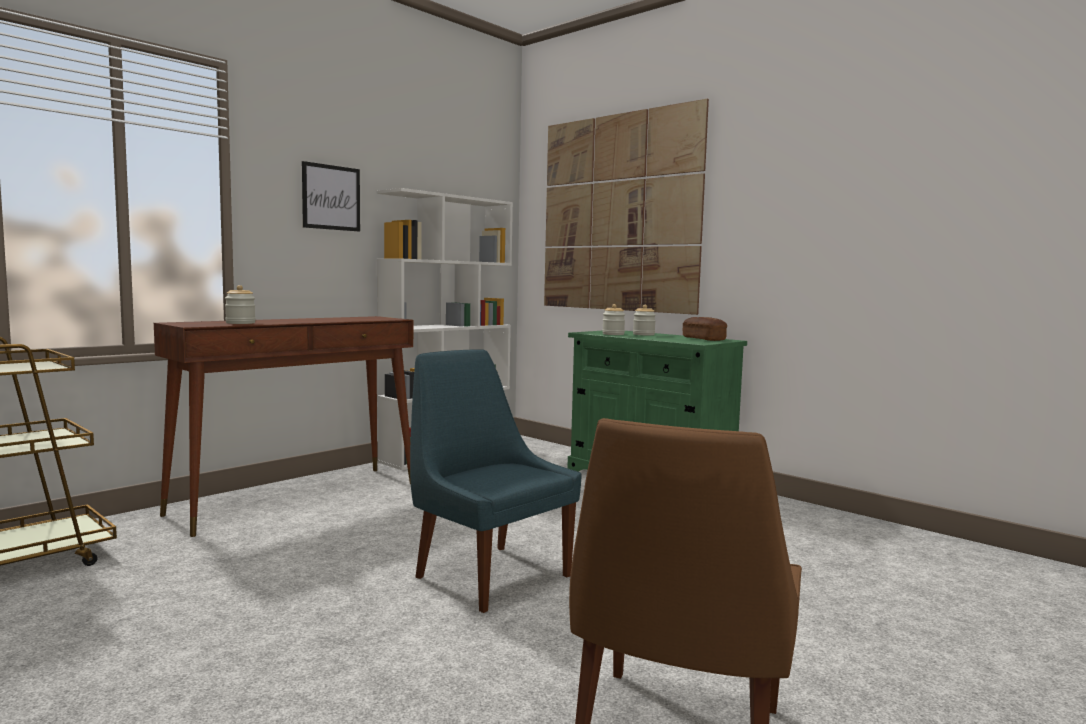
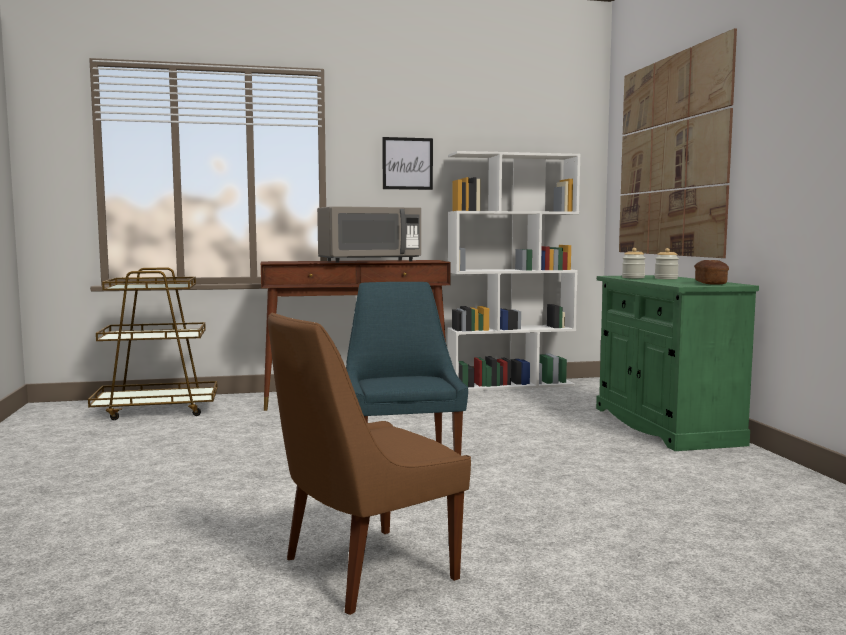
camera: 35 degrees right, 0 degrees up
(240, 323) = (308, 262): jar -> none
(313, 320) = (369, 261): none -> grey microwave

